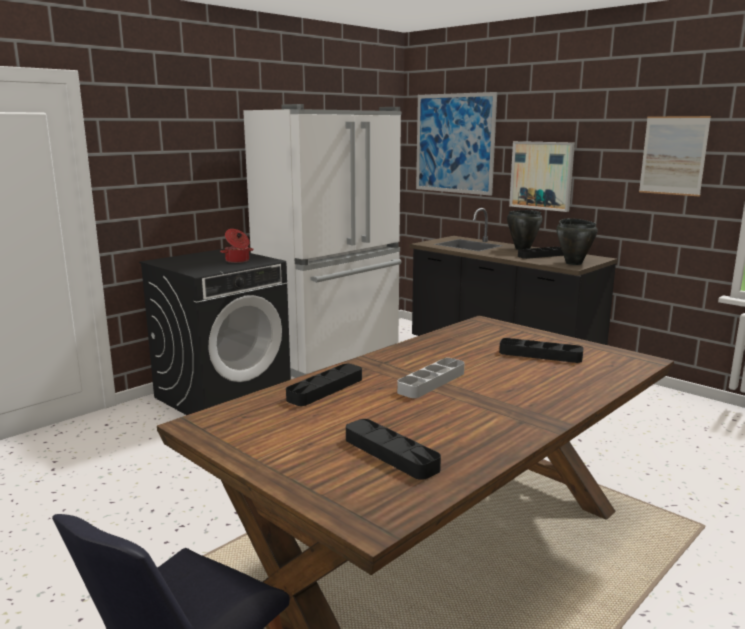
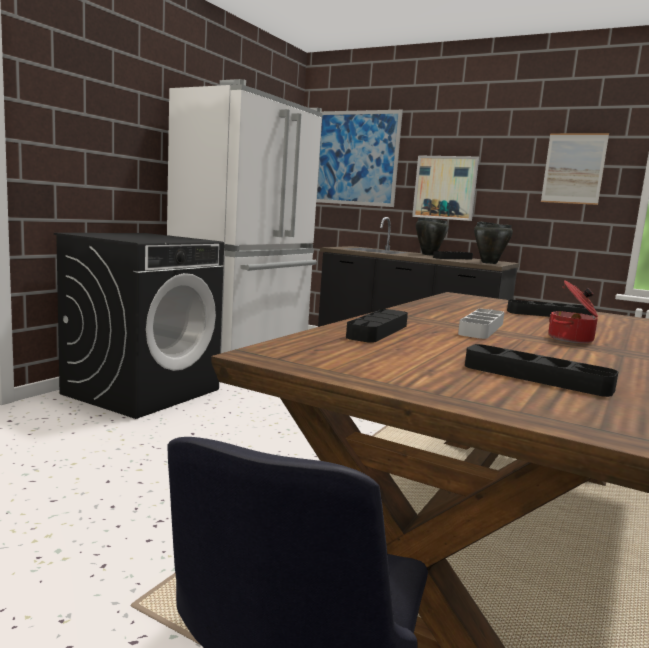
camera: 15 degrees left, 5 degrees down
(237, 261) = (171, 238): cooking pot -> cooking pot (572, 339)

